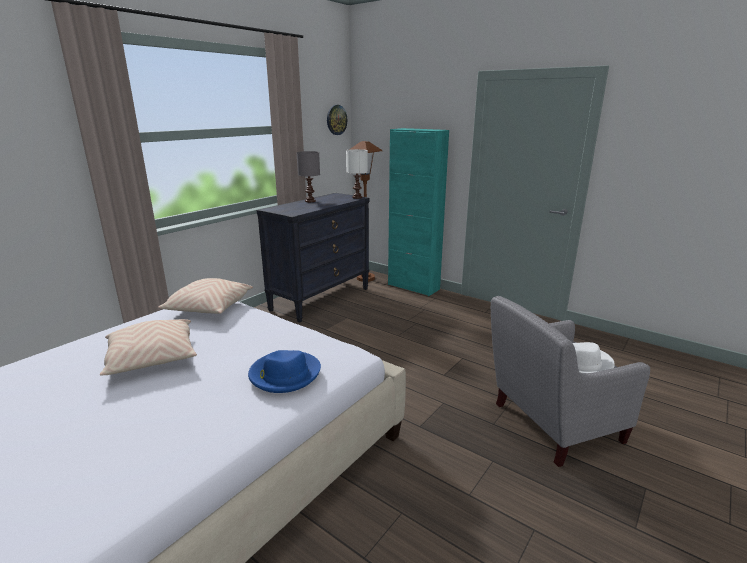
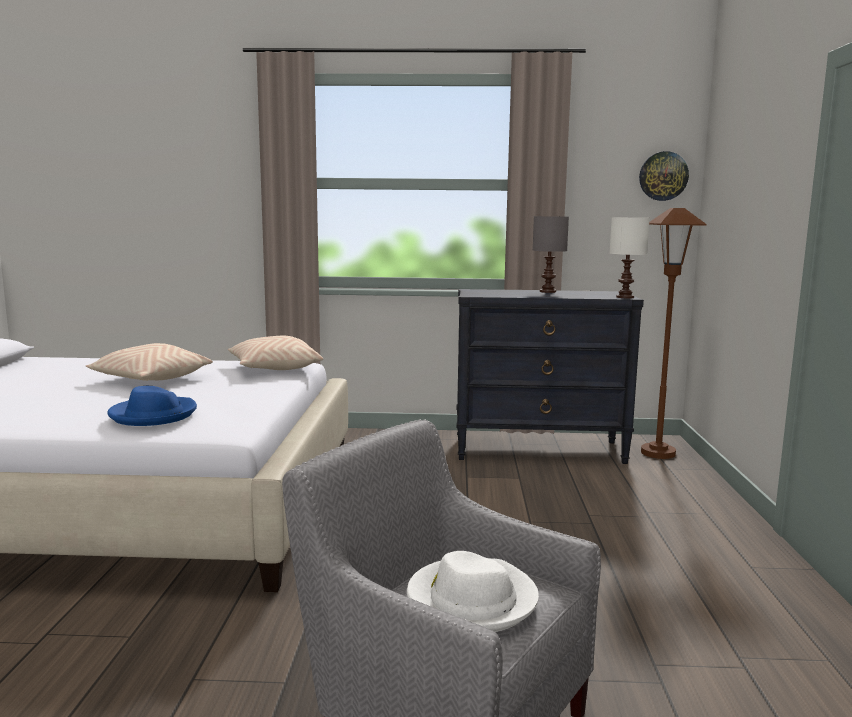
camera: 55 degrees right, 10 degrees down
(413, 287) = (707, 488): turquoise cabinet -> none

